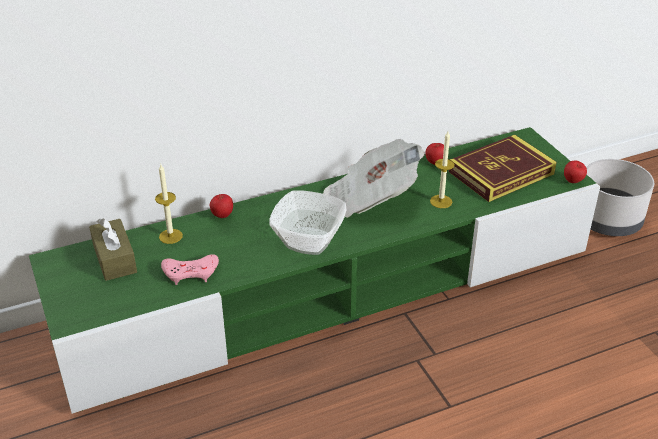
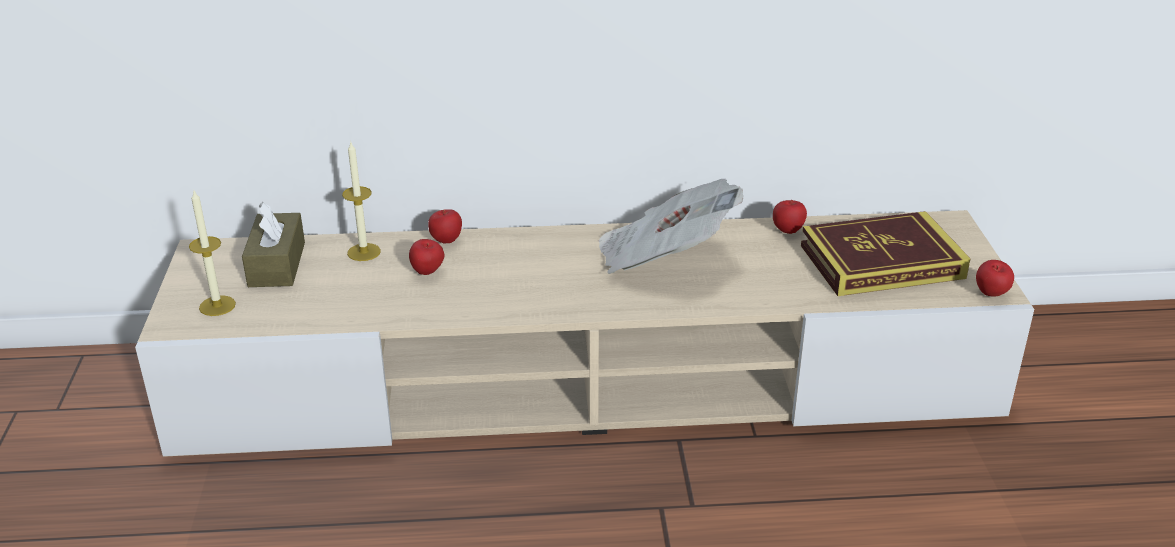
camera: 20 degrees right, 5 degrees down
(191, 273) = (359, 300): pink game controller -> none
(225, 242) = (428, 272): none -> apple
(307, 241) = (538, 294): bowl -> none
(330, 289) = (589, 384): green tv stand -> beige tv stand
(441, 201) = (764, 282): candle -> candle (217, 306)
(609, 221) = (1075, 383): grey planter -> none

